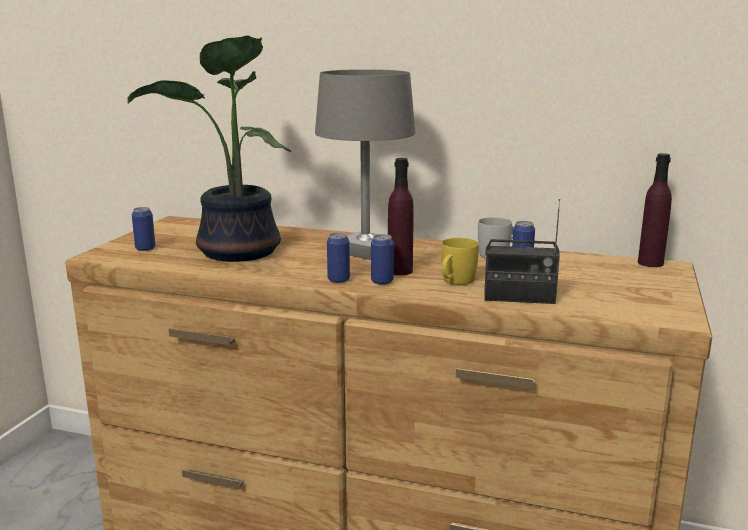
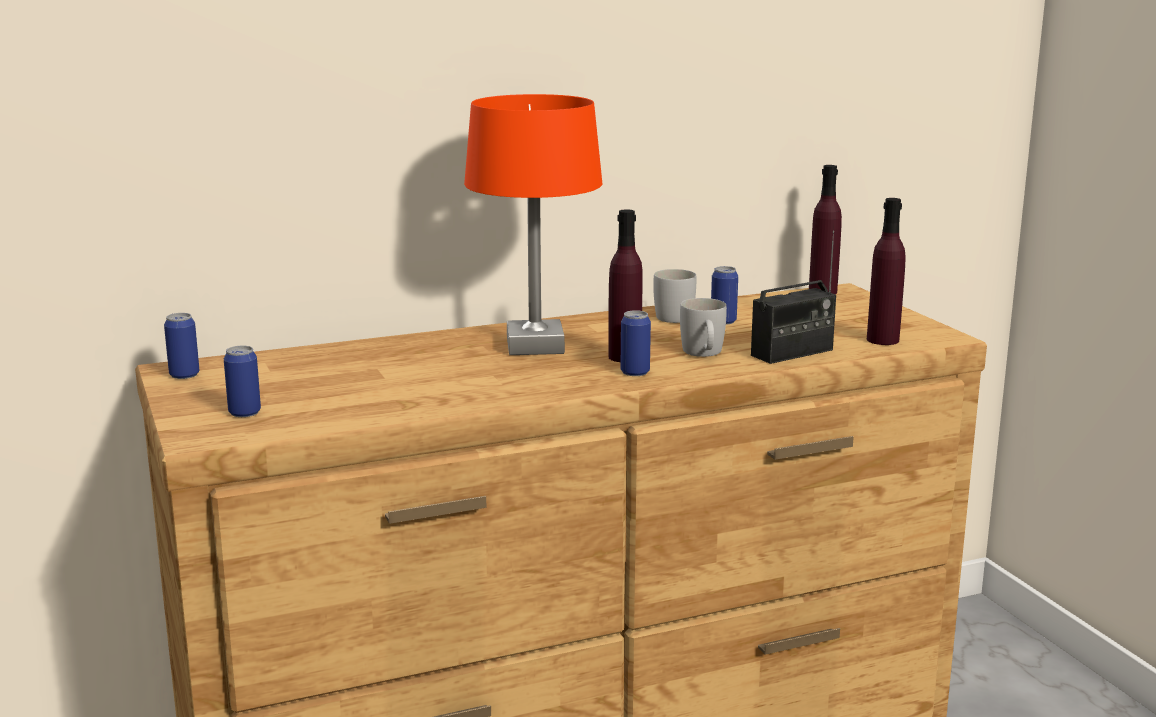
camera: 40 degrees left, 0 degrees up
(236, 253) = (387, 386): potted plant -> none
(338, 280) = (587, 383): can -> can (184, 375)
(364, 251) = (534, 346): grey table lamp -> orange table lamp
(455, 282) = (703, 353): yellow mug -> white mug
(615, 307) = (882, 340): none -> purple bottle

